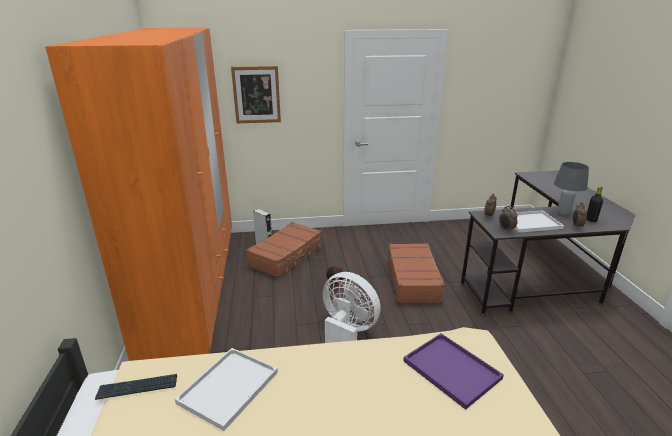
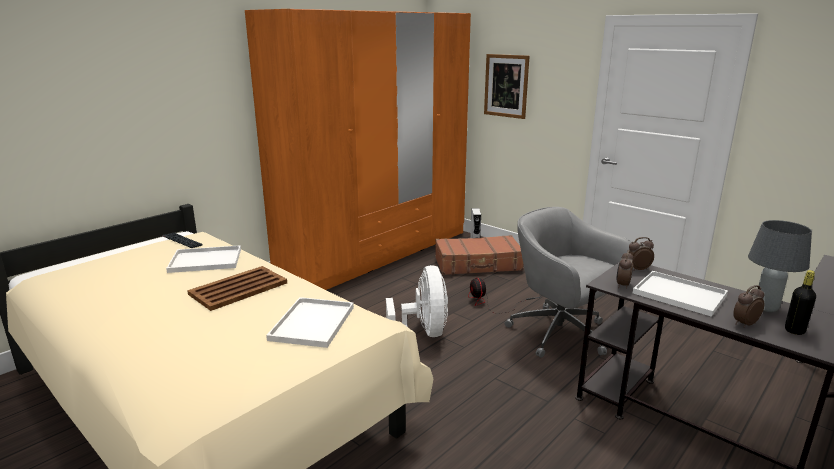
camera: 50 degrees right, 5 degrees down
(334, 389) = (237, 289): none -> brown tray
(413, 280) = (561, 334): brown suitcase -> grey office chair
(453, 370) = (312, 324): purple tray -> white tray

